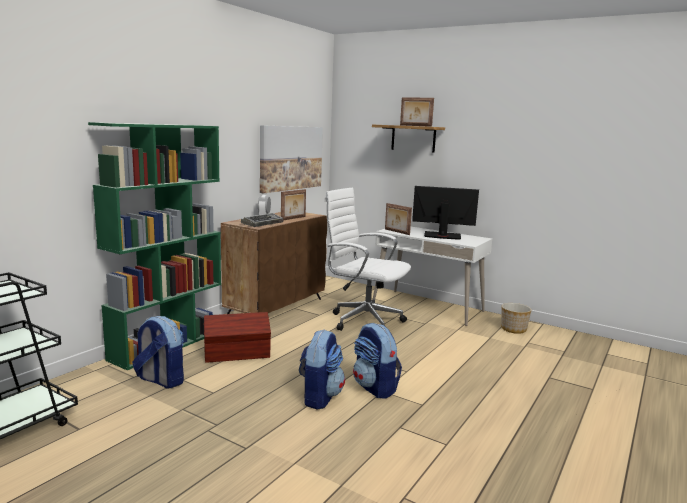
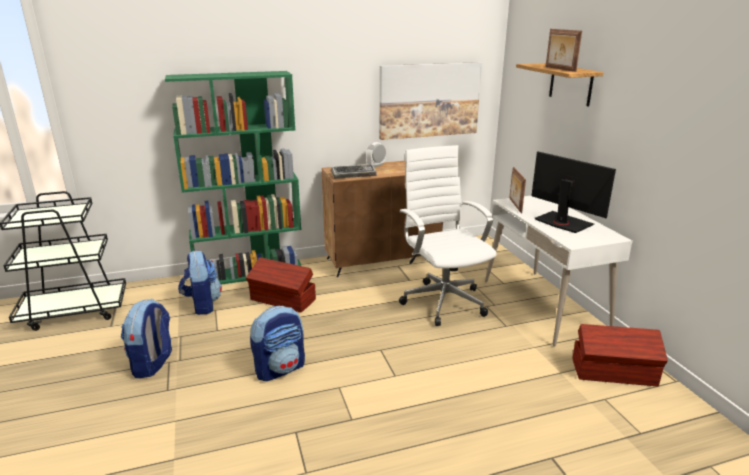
camera: 40 degrees right, 10 degrees up
(293, 218) = (399, 172): picture frame -> none
(375, 388) = (338, 380): backpack -> backpack (153, 364)
(513, 329) = (614, 373): planter -> brown storage box

